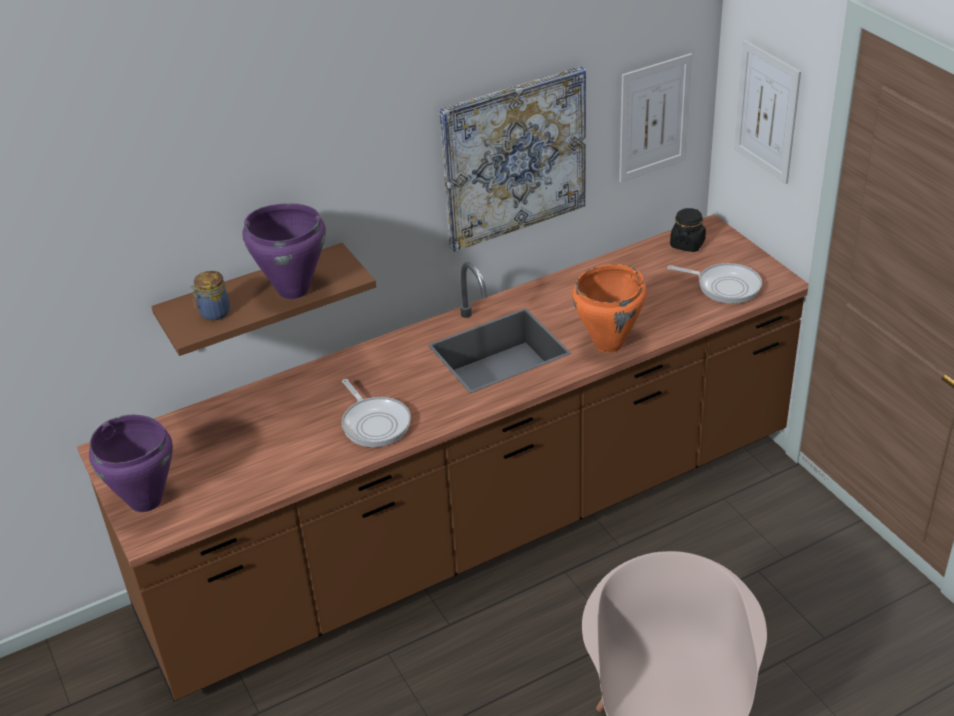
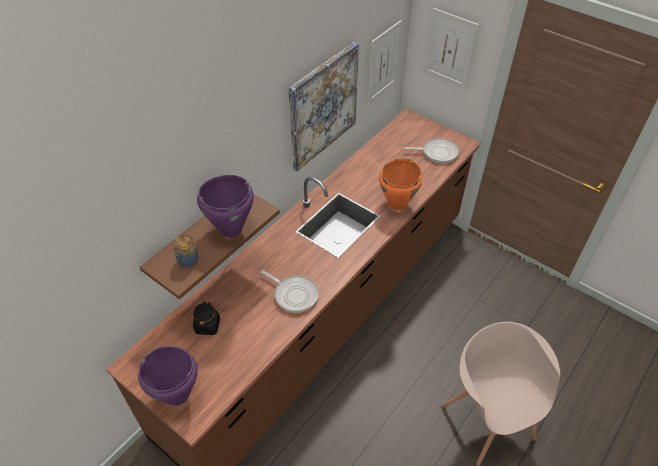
camera: 25 degrees left, 10 degrees up
(687, 244) = (403, 130): black jar -> black jar (207, 325)

